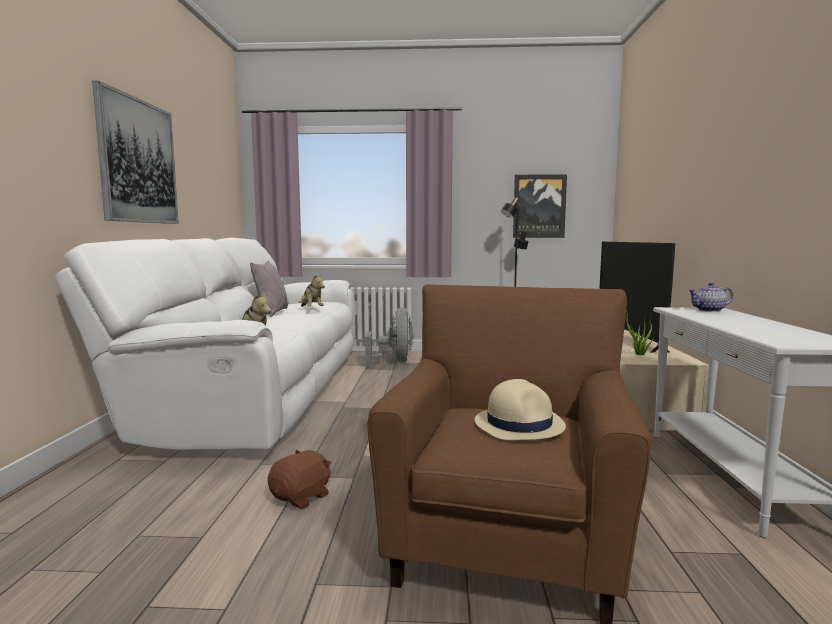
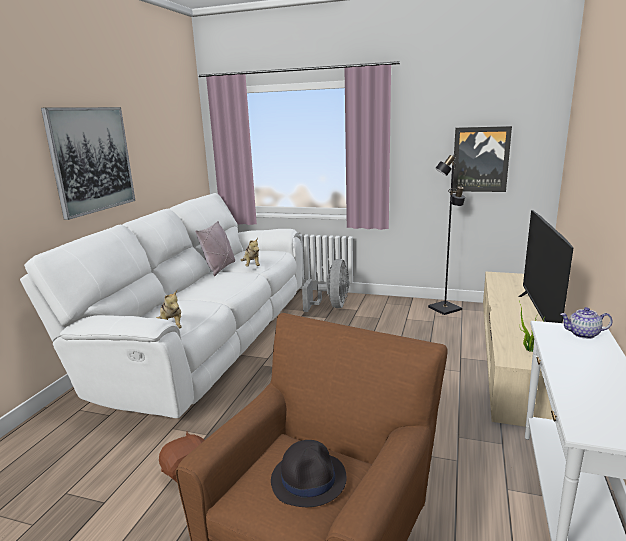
camera: 15 degrees right, 10 degrees up
(519, 424) = (309, 479): beige hat -> black hat

